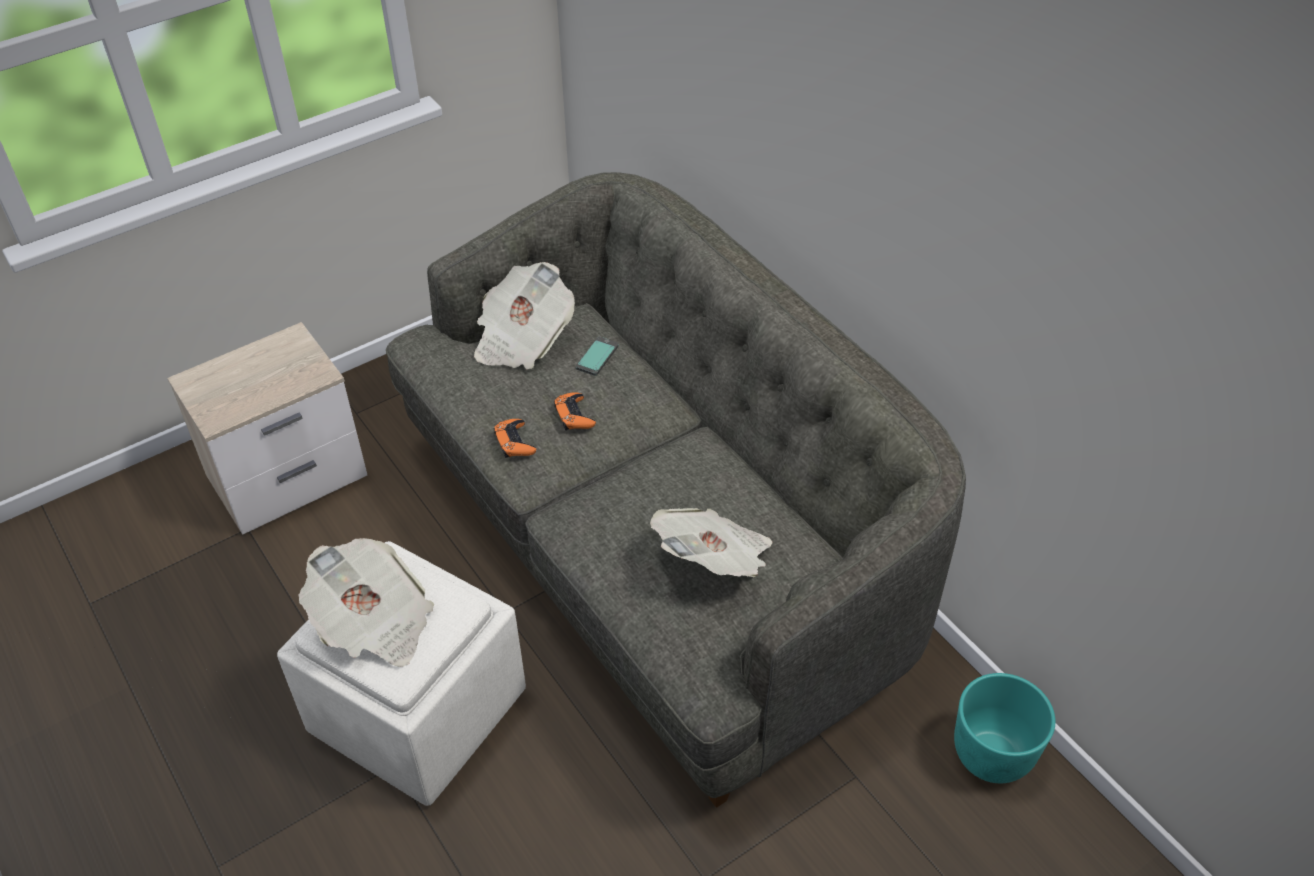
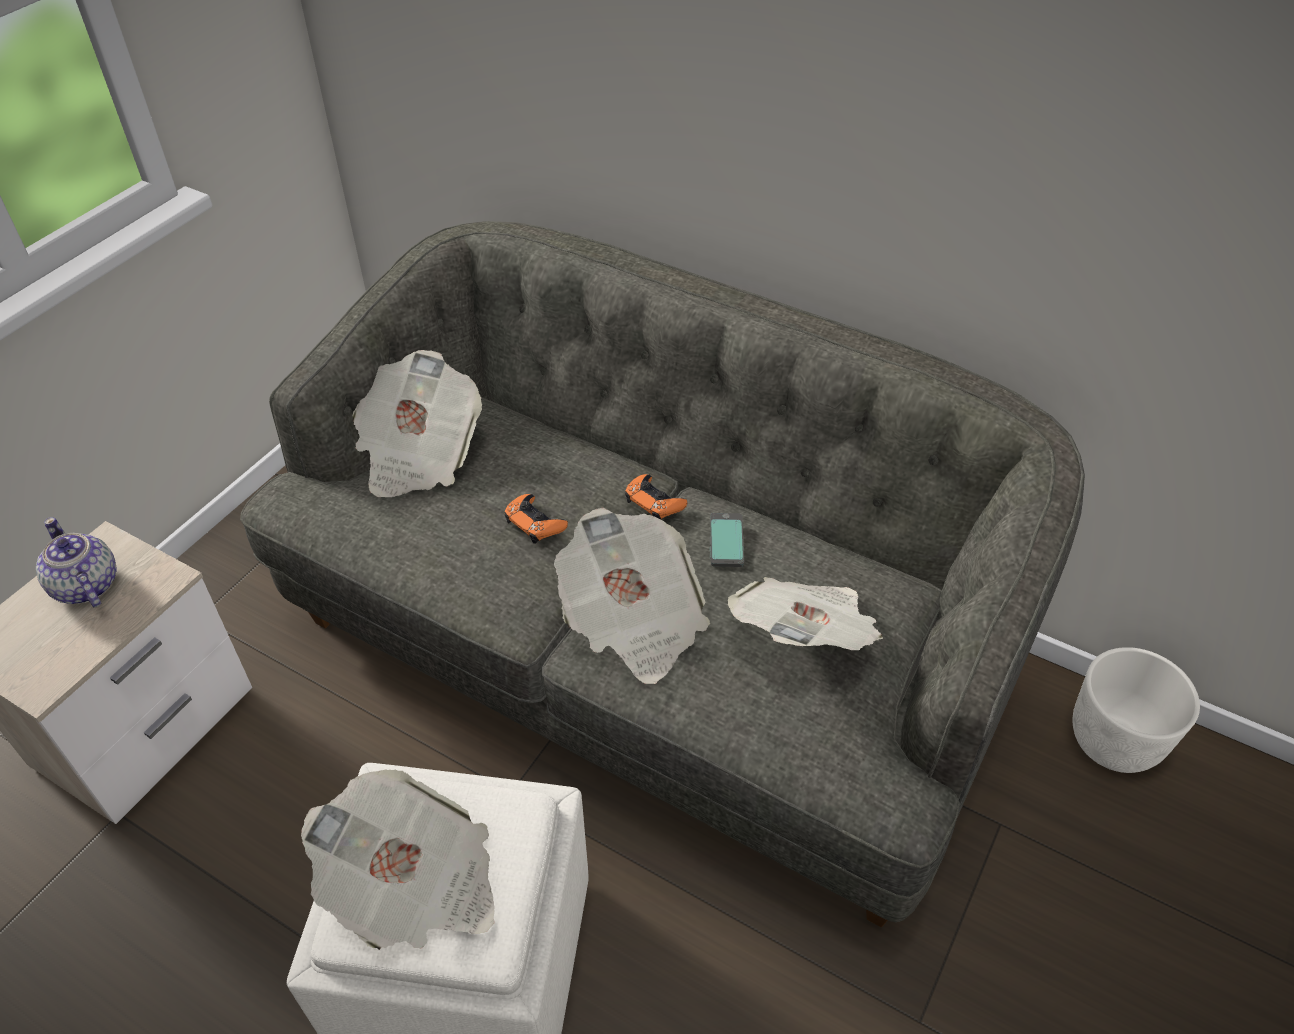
camera: 25 degrees left, 0 degrees up
(270, 363) = (86, 586): none -> teapot
(514, 442) = (480, 579): orange game controller -> orange game controller (654, 502)
(597, 357) = (521, 447): phone -> phone (726, 541)
(600, 507) = (633, 620): none -> newspaper
(993, 756) = (1114, 742): turquoise planter -> white planter

